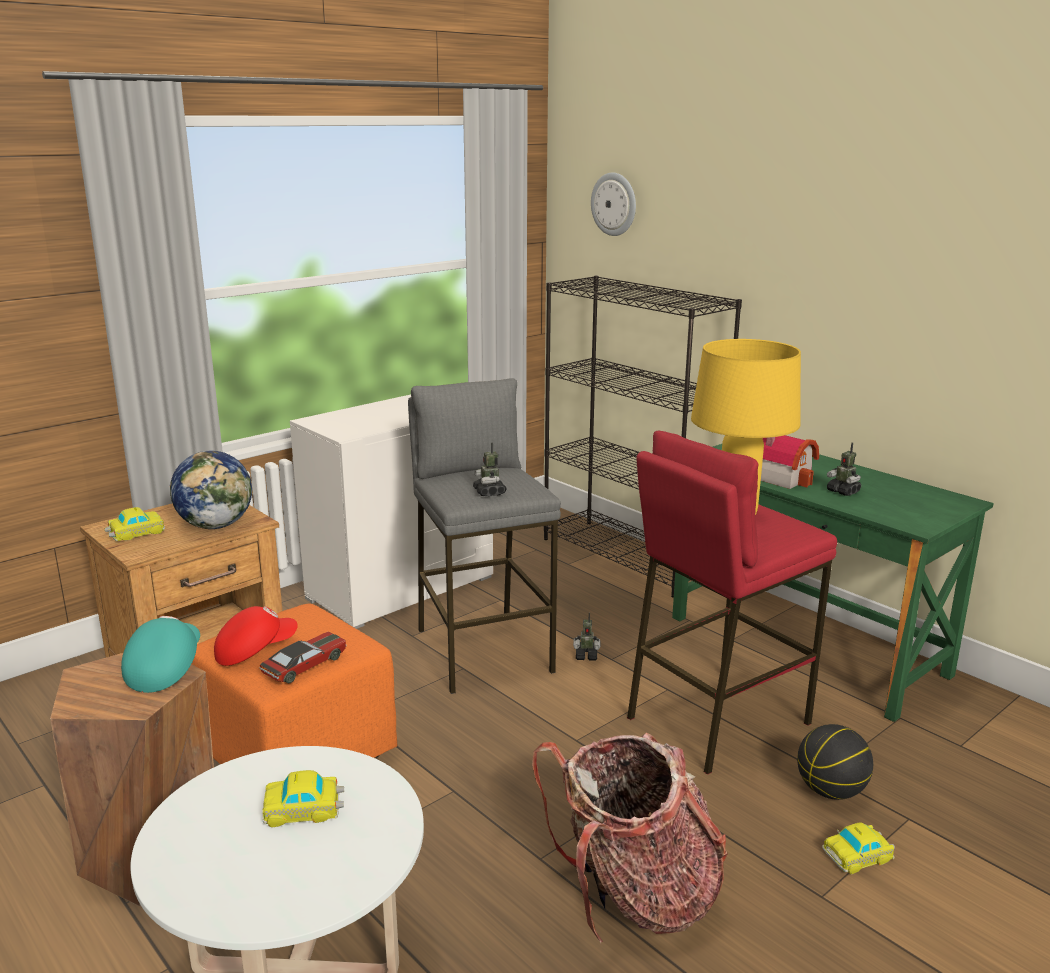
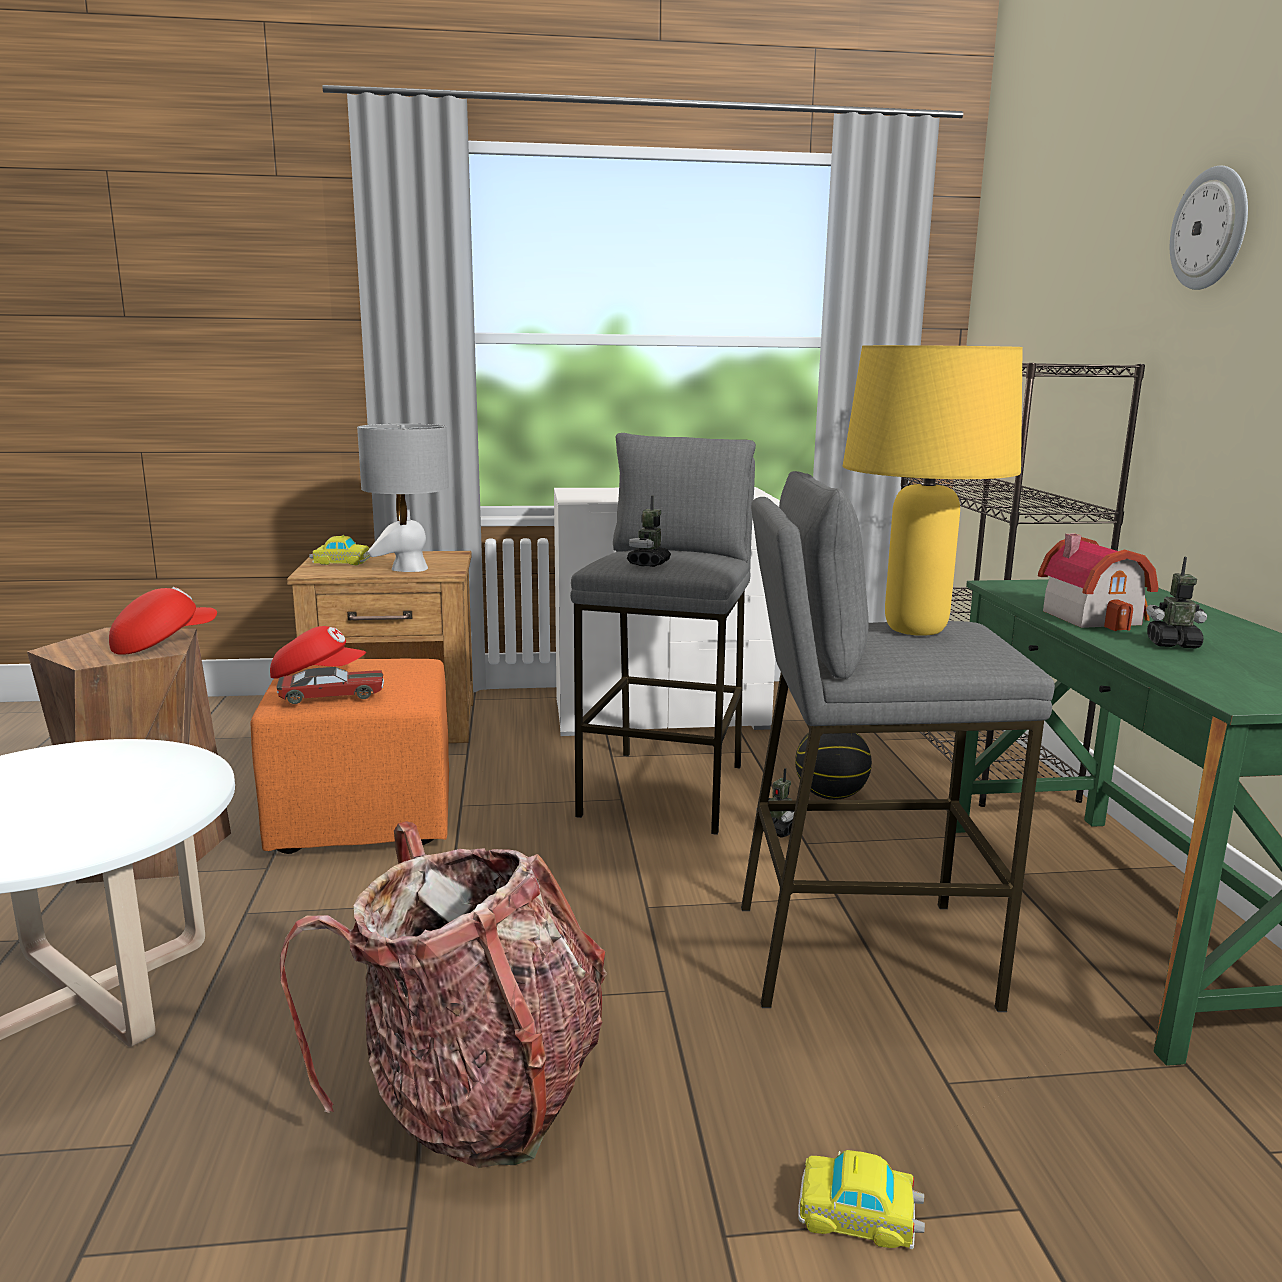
camera: 35 degrees right, 5 degrees down
(164, 669) = (163, 644): turquoise cap -> red cap
(216, 525) = (409, 568): globe -> grey table lamp
(304, 809) = (101, 791): toy car -> none
(614, 204) = (1030, 258): wall clock -> wall clock (1211, 229)
(716, 719) = (860, 952): red stool -> grey stool
(831, 791) = (926, 1108): basketball -> basketball (831, 796)
(843, 491) = (1172, 644): toy robot -> toy robot turned 105 degrees clockwise

